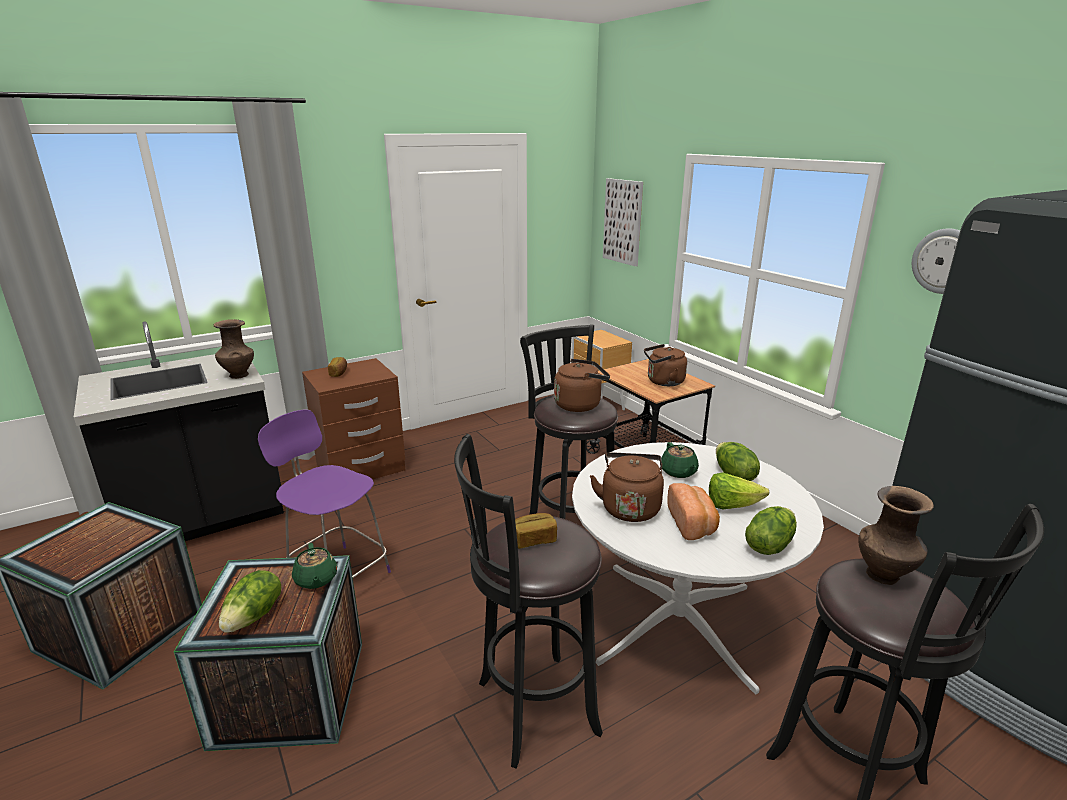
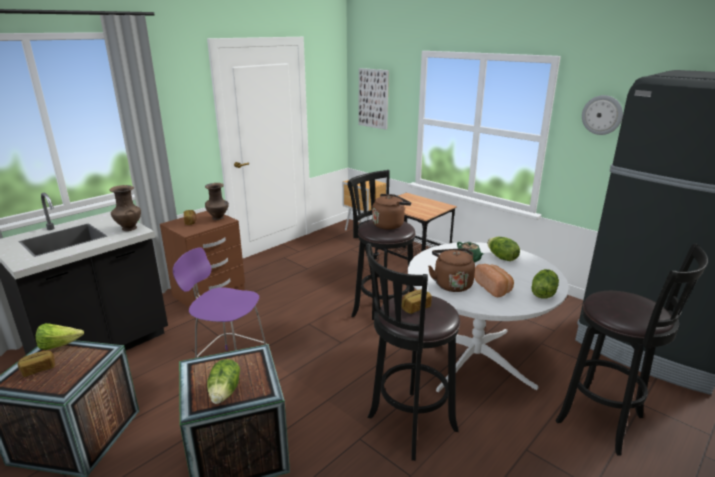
camera: 15 degrees left, 0 degrees up
(72, 542) = (38, 369): none -> bread
(316, 579) = (255, 362): green teapot -> none
(663, 382) = (423, 207): brown kettle -> none
(731, 505) = (510, 275): lettuce -> lettuce (59, 345)
(884, 575) = (618, 297): brown vase -> brown vase (218, 218)

